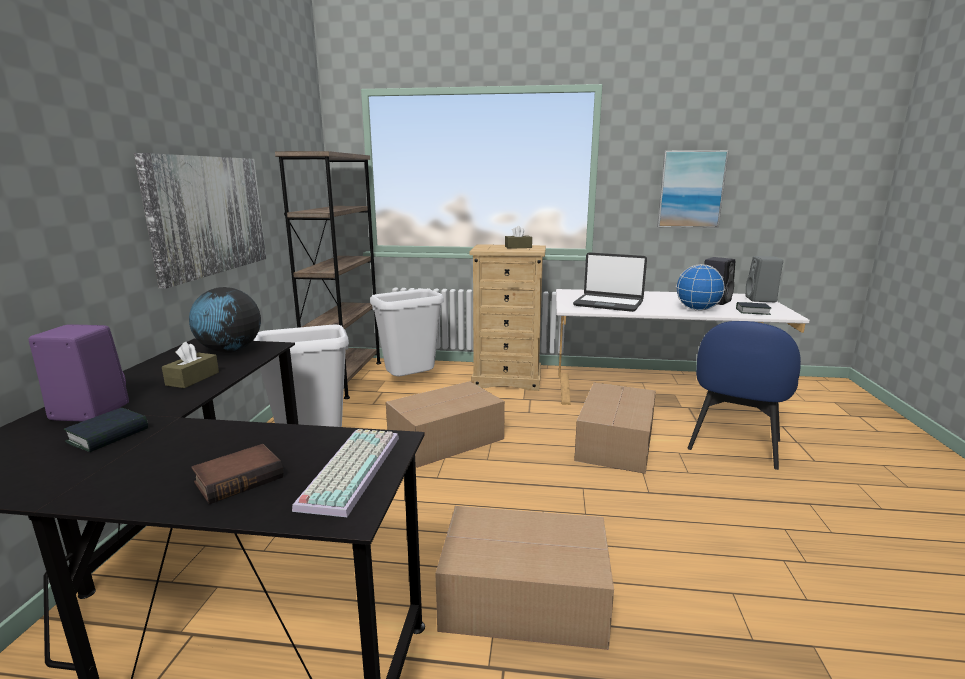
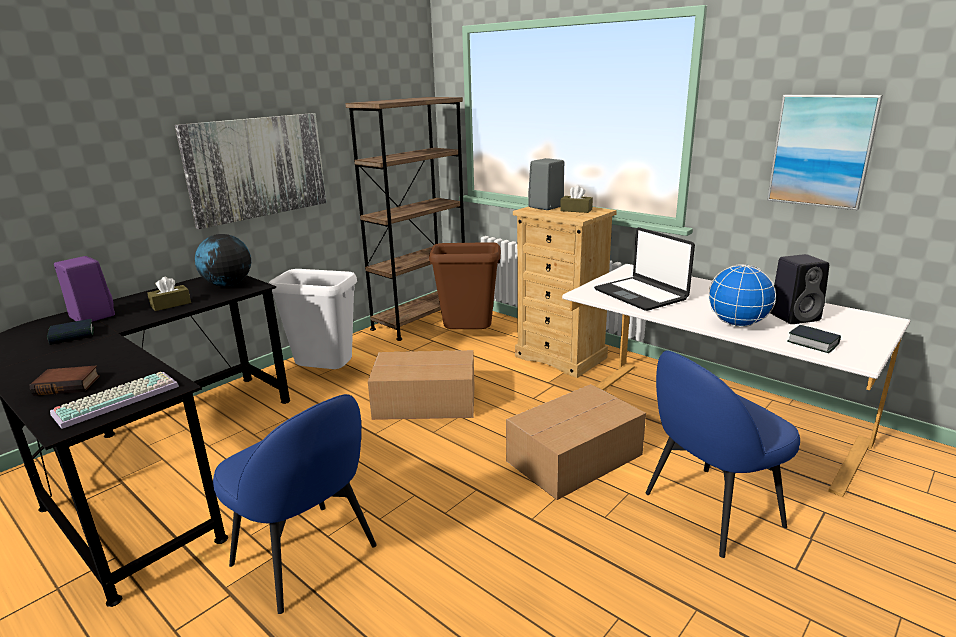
camera: 35 degrees right, 5 degrees up
(410, 382) = (468, 336): white trash can -> brown trash can
(526, 599) = (306, 557): cardboard box -> blue chair
(761, 300) = (877, 327): grey speaker -> grey speaker (545, 207)

